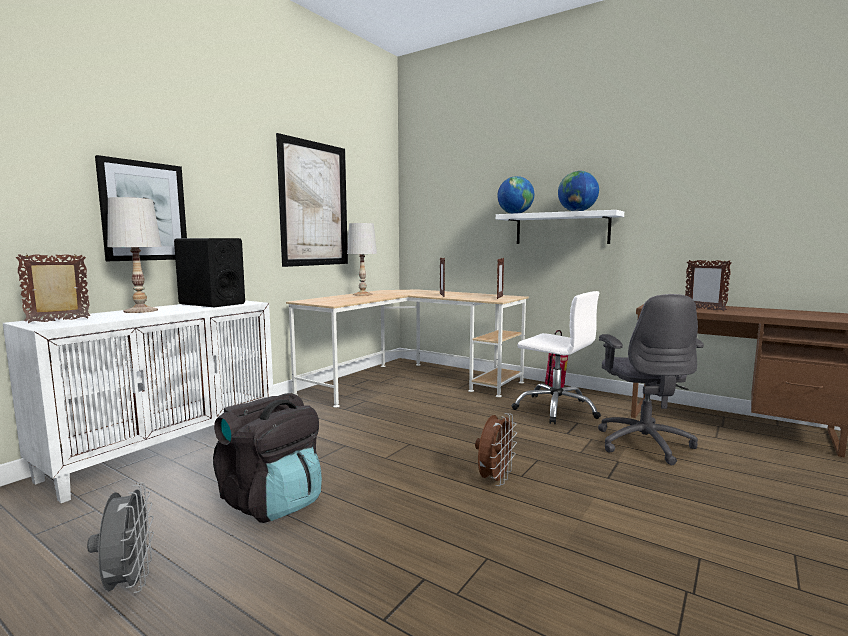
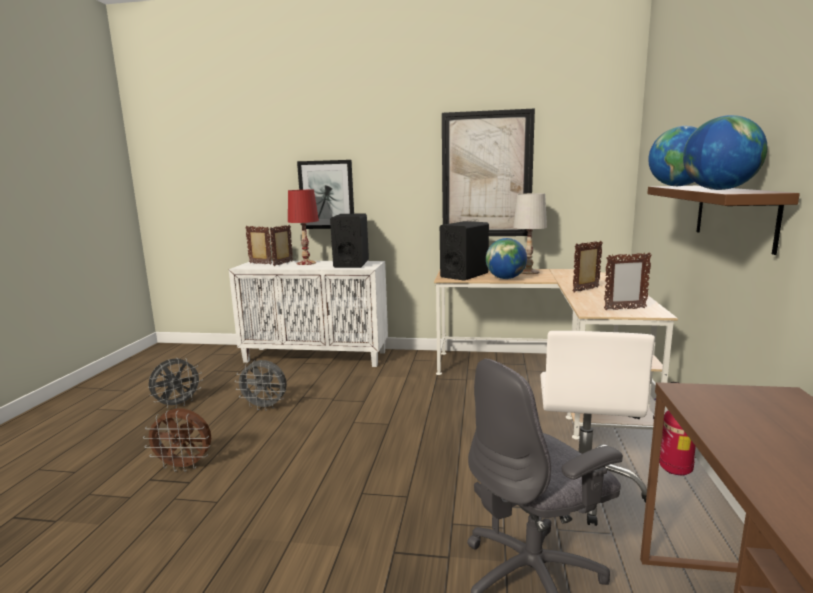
camera: 65 degrees right, 5 degrees up
(140, 311) = (306, 263): white table lamp -> red table lamp
(272, 502) = (265, 407): black backpack -> grey fan
(333, 301) = (464, 275): none -> black speaker
(371, 298) = (505, 278): none -> globe
(495, 480) = (344, 480): brown fan -> brown fan (185, 466)
(561, 228) = (734, 215): white shelf -> brown shelf
(704, 309) = (759, 436): picture frame -> picture frame (283, 263)

